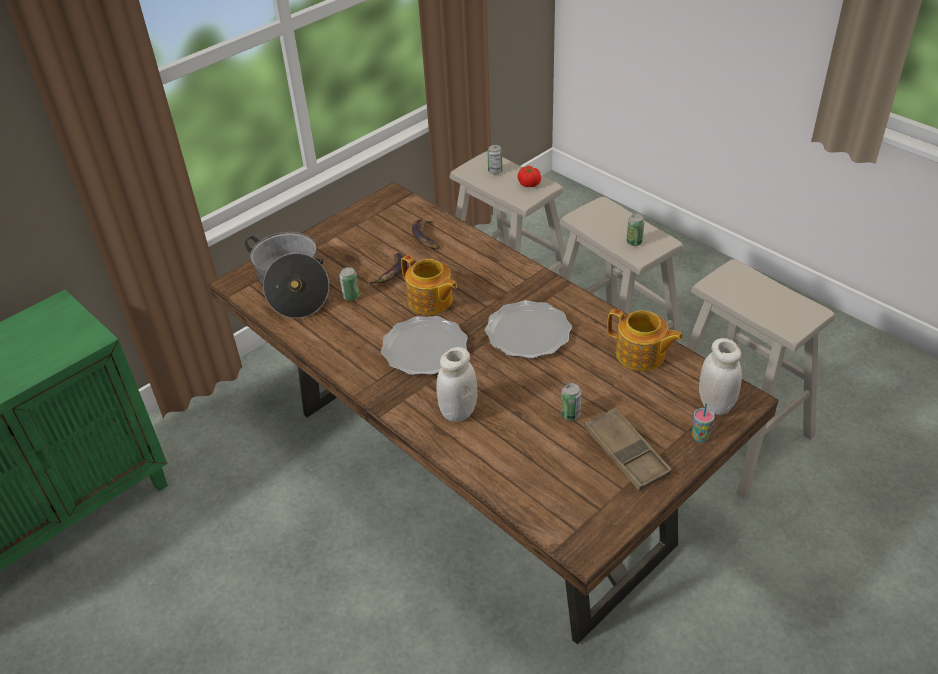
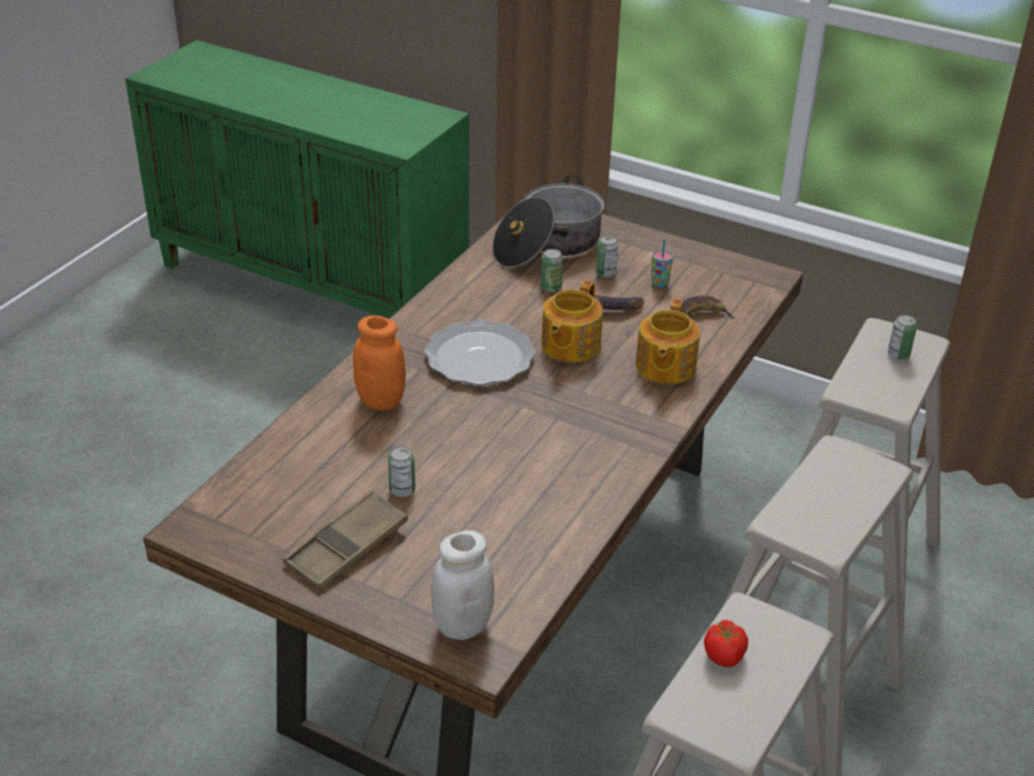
camera: 70 degrees right, 5 degrees down
(458, 412) = (381, 401): white jar -> orange jar
(528, 332) = (543, 433): plate -> none
(529, 184) = (887, 390): tomato -> tomato (724, 656)
(634, 242) = (807, 514): can -> can (606, 273)
(641, 355) = (539, 542): teapot -> teapot (664, 367)
(700, 437) = (393, 614): cup -> cup (660, 283)

